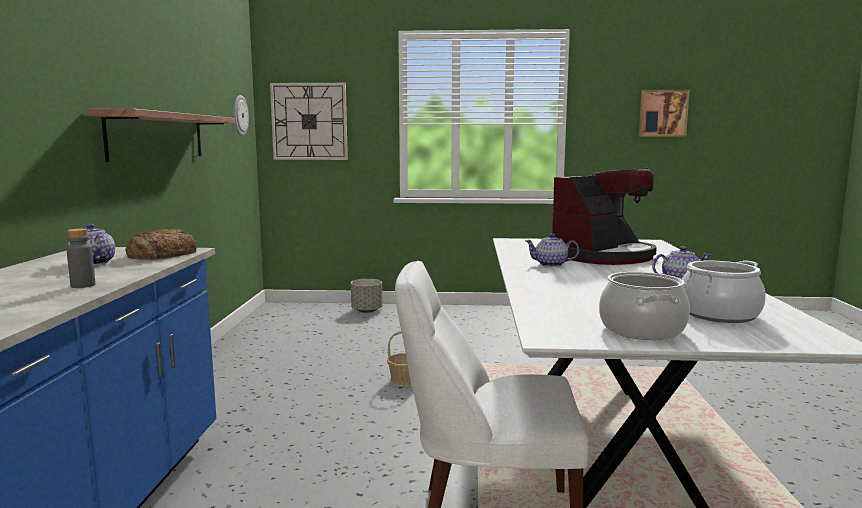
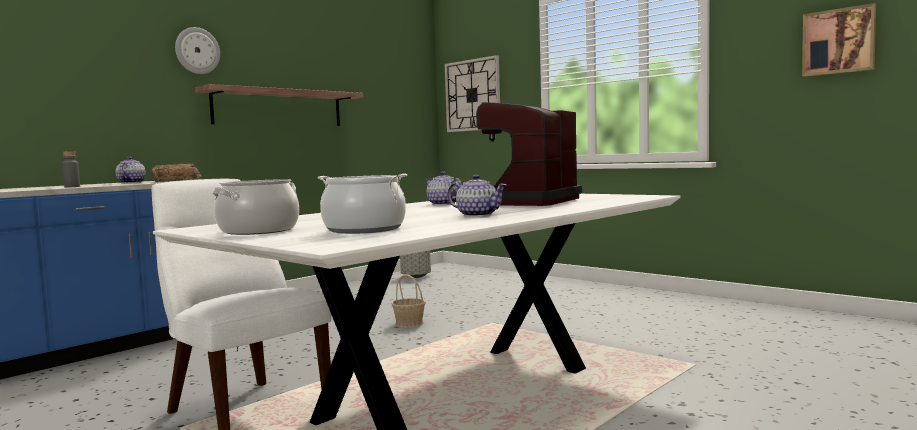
camera: 40 degrees right, 5 degrees down
(239, 115) = (407, 94): wall clock -> wall clock (197, 51)
(367, 311) = (503, 276): grey planter -> grey planter (416, 276)
(603, 256) = (525, 202): coffee machine -> coffee machine turned 120 degrees clockwise

